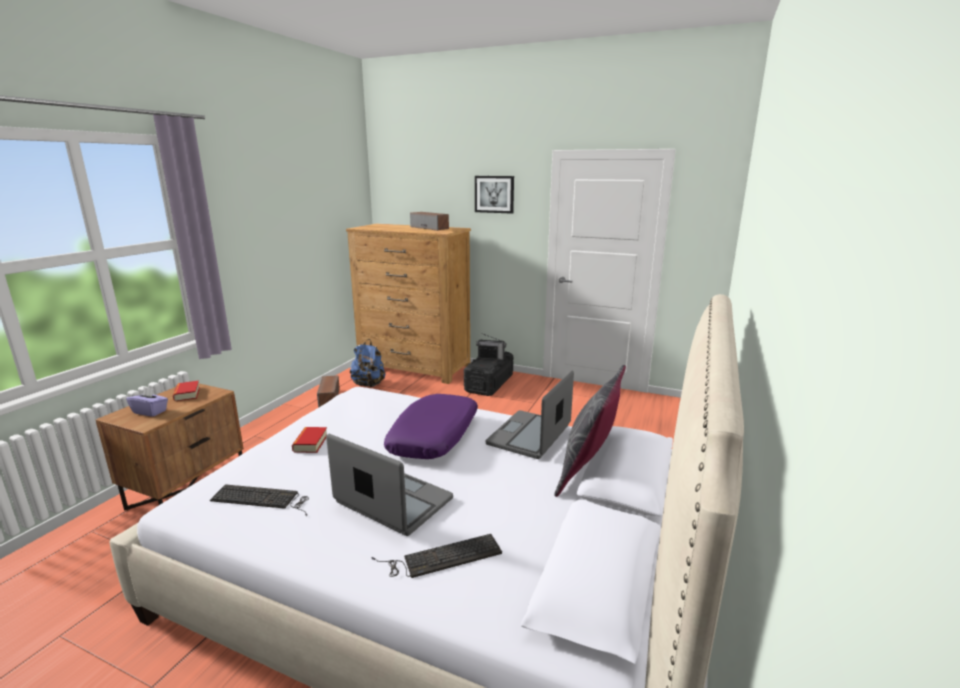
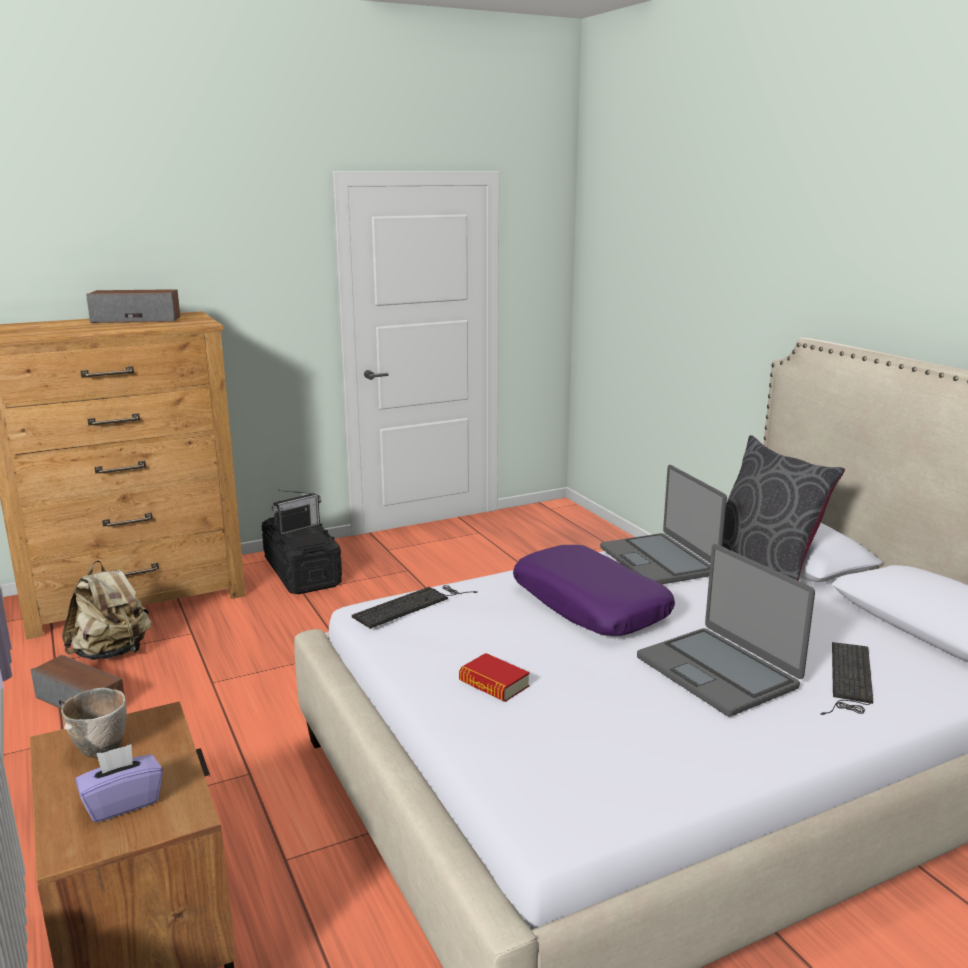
camera: 50 degrees left, 0 degrees up
(187, 394) = (103, 749): book -> bowl
(263, 499) = (615, 753): keyboard -> keyboard (412, 605)
(369, 385) = (112, 653): blue backpack -> beige backpack
(392, 501) = (718, 672): laptop -> laptop turned 105 degrees counterclockwise
(494, 194) = (238, 247): picture -> none

